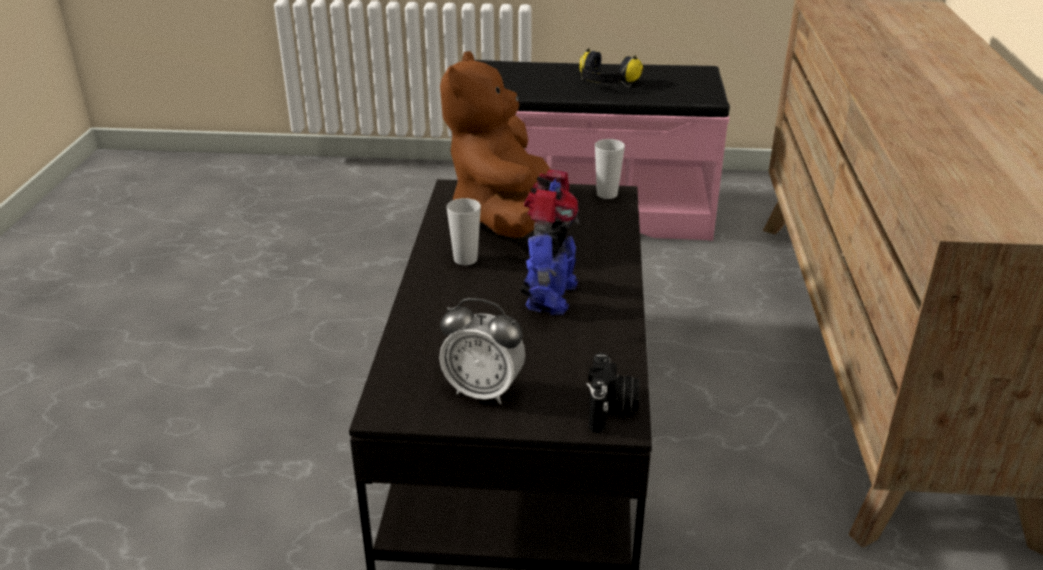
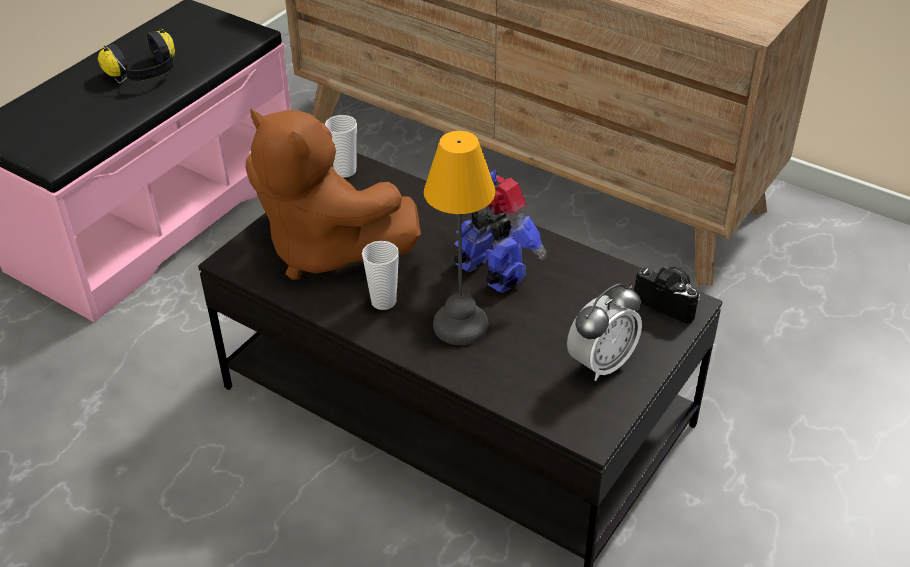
camera: 60 degrees left, 10 degrees up
(467, 302) = (459, 326): none -> table lamp

